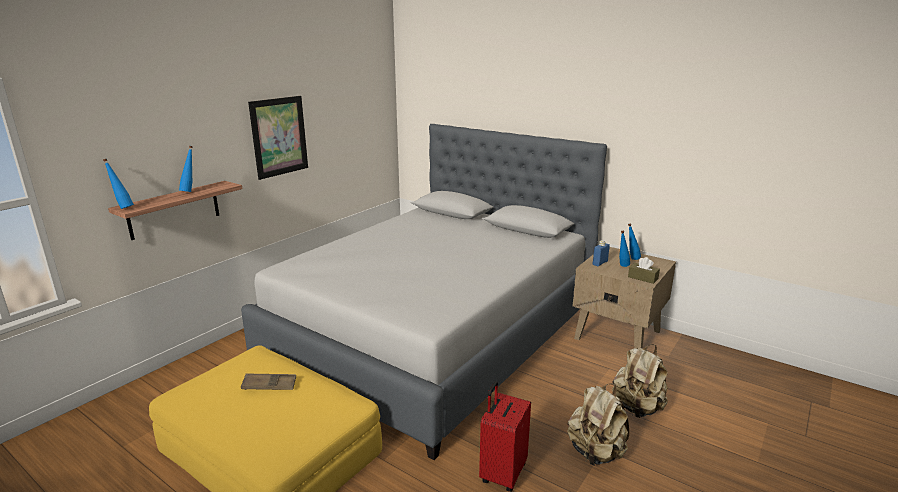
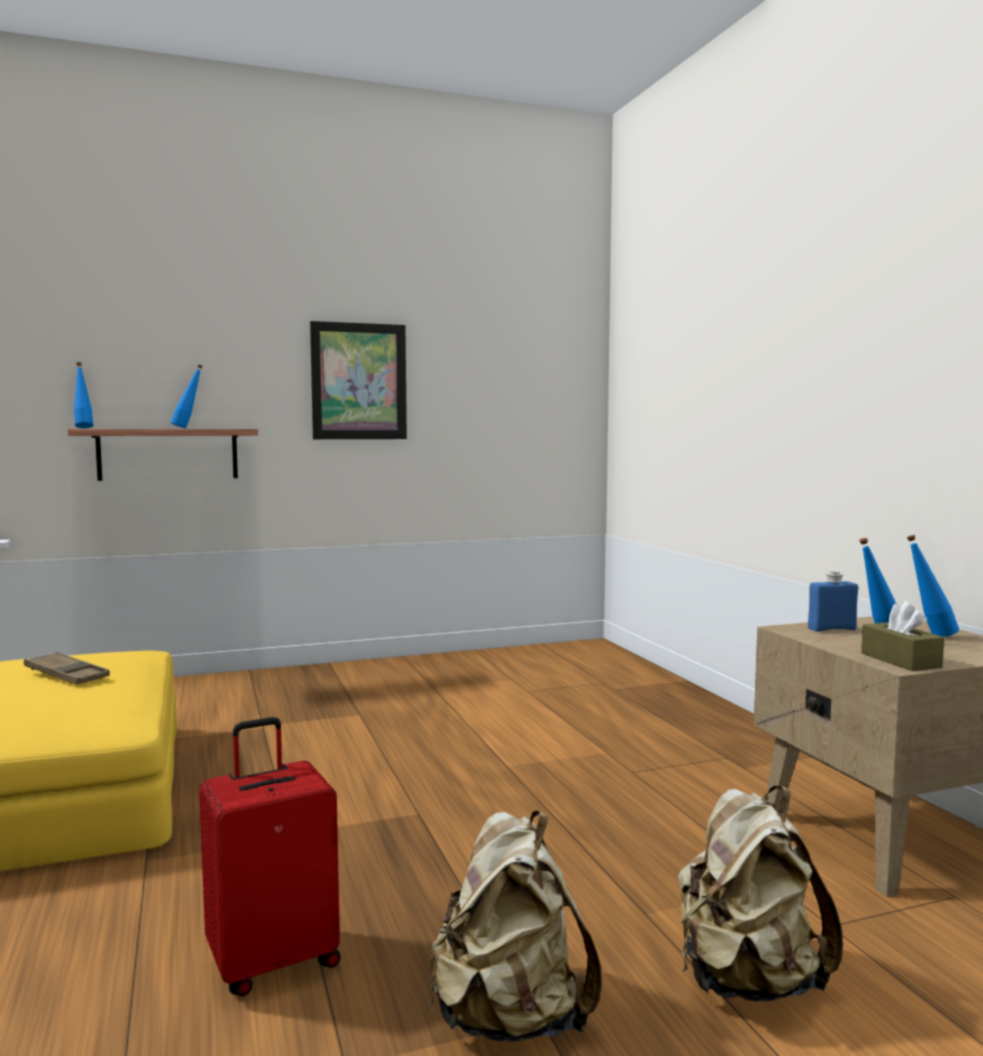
camera: 35 degrees right, 15 degrees down
(435, 334) = (495, 737): grey bed -> none

